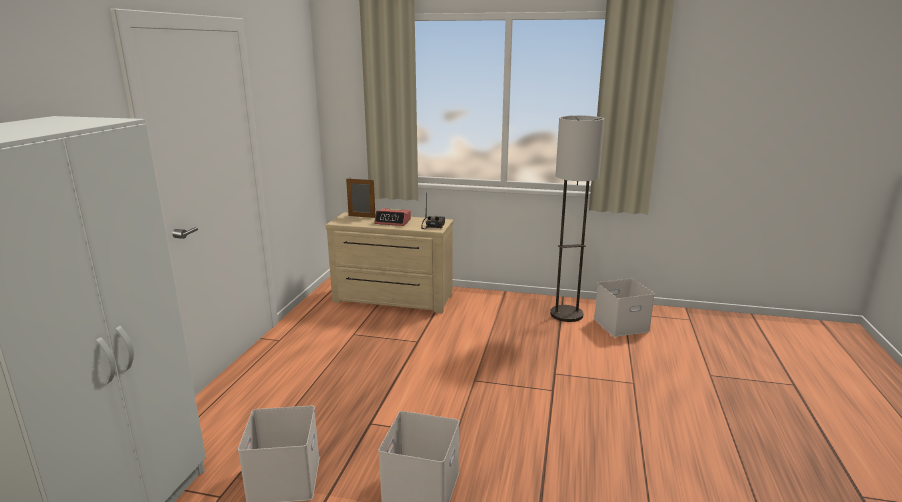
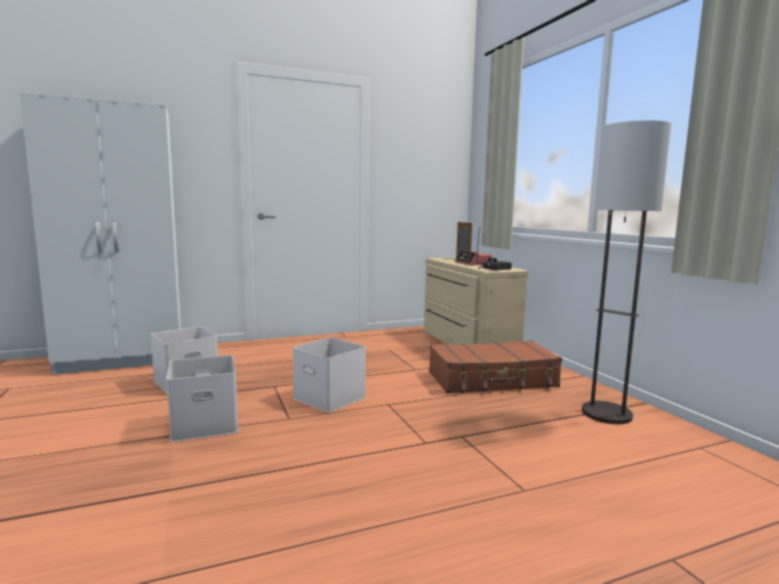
camera: 55 degrees right, 10 degrees down
(476, 322) = (492, 380): none -> brown suitcase
(621, 324) = (662, 451): white storage box -> white storage box (331, 397)

